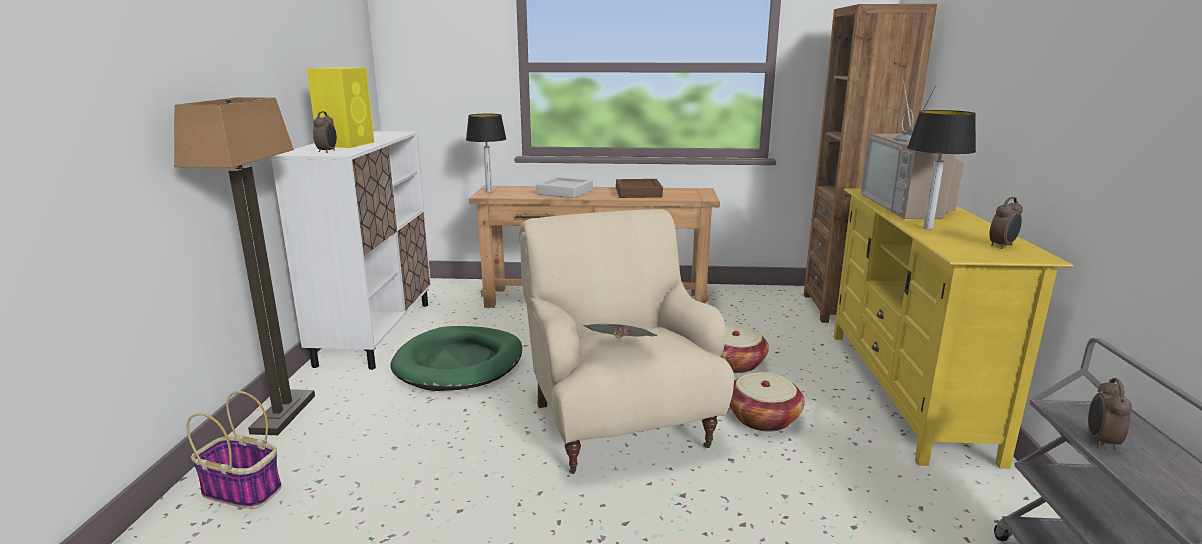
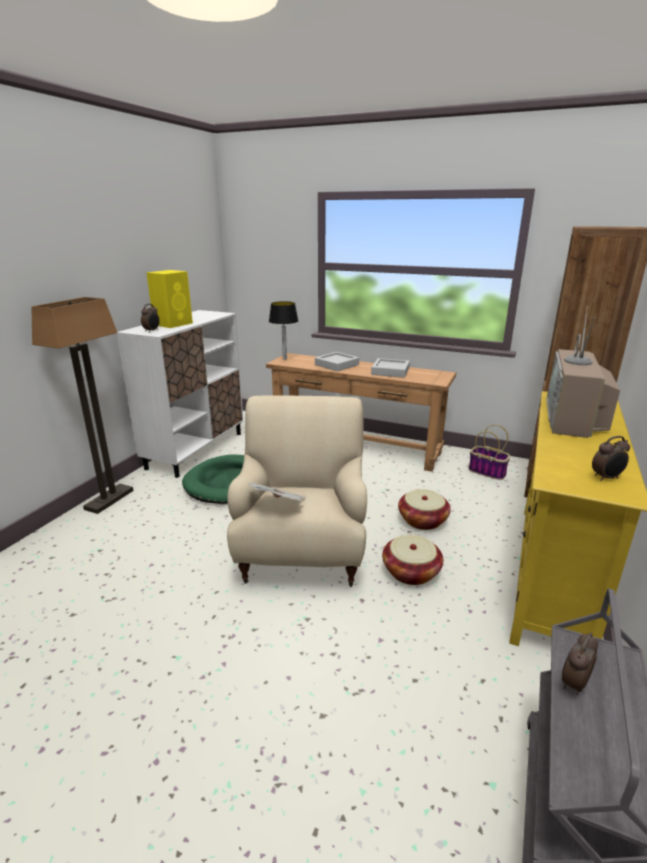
camera: 20 degrees right, 5 degrees up
(243, 491) = (58, 547): basket -> basket (488, 472)
(638, 193) = (390, 371): brown tray -> grey tray
(928, 228) = (561, 447): table lamp -> none

